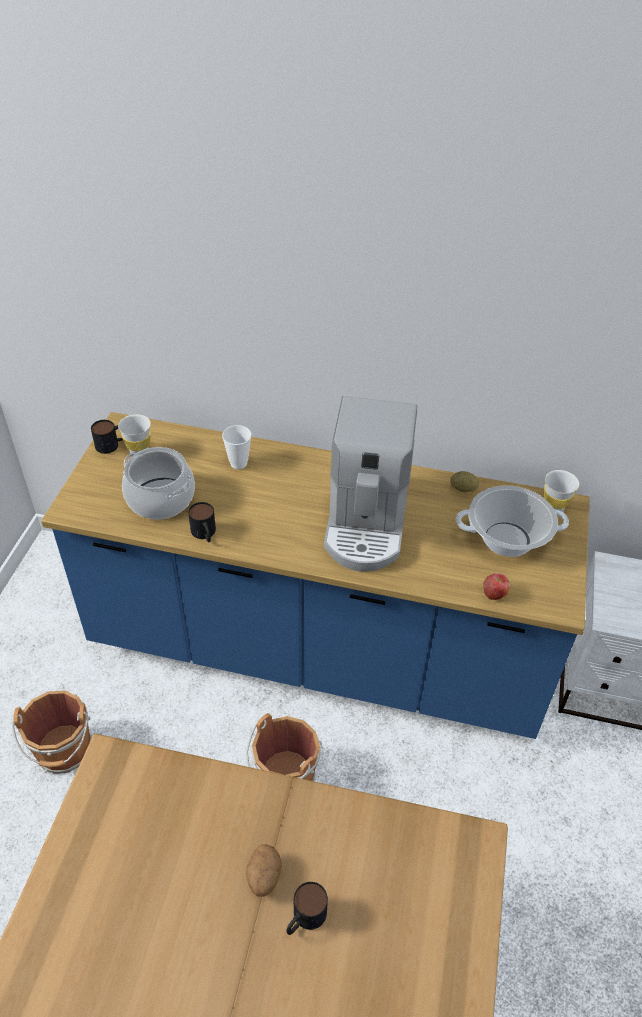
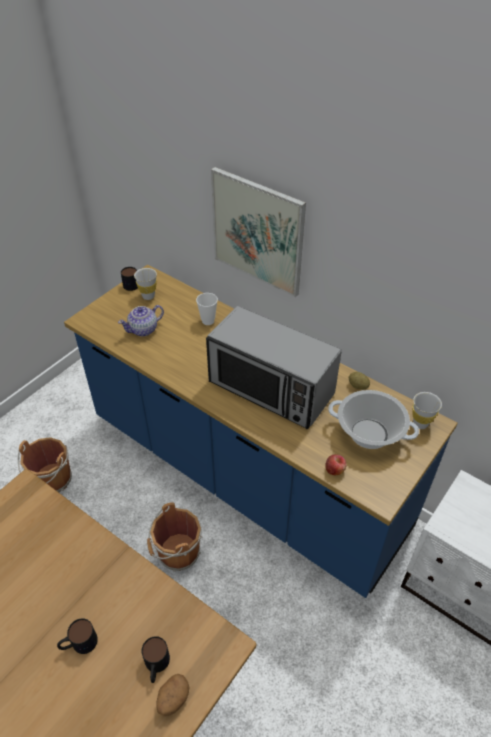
camera: 25 degrees right, 0 degrees up
(161, 498) = (144, 329): cooking pot -> teapot
(205, 534) = (157, 361): mug -> mug (156, 666)
(263, 877) = (70, 604): potato -> potato (173, 699)
(293, 329) = (257, 232): none -> picture
(366, 523) = (271, 389): coffee machine -> microwave

